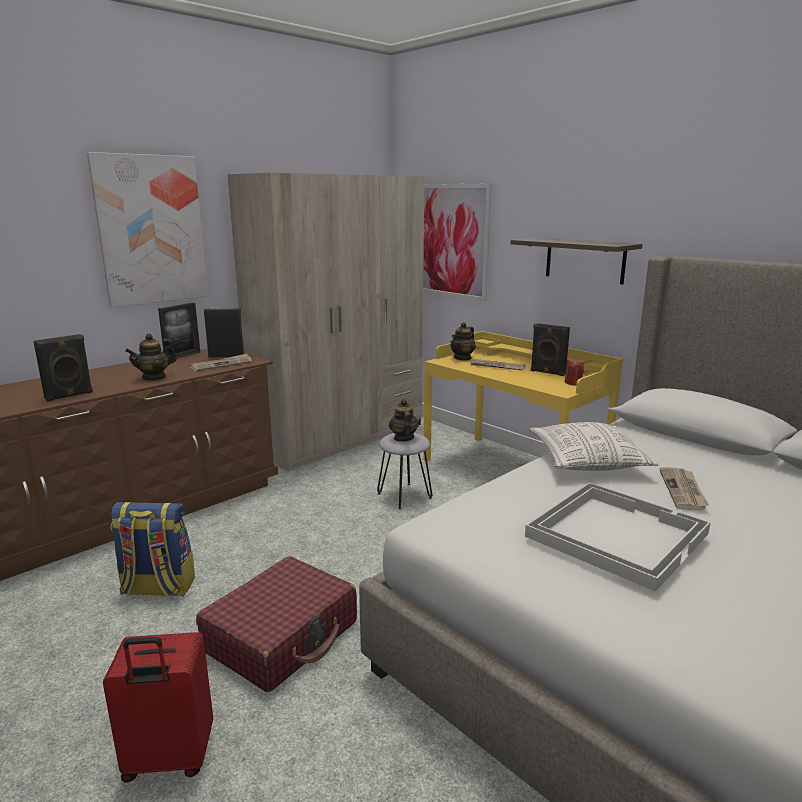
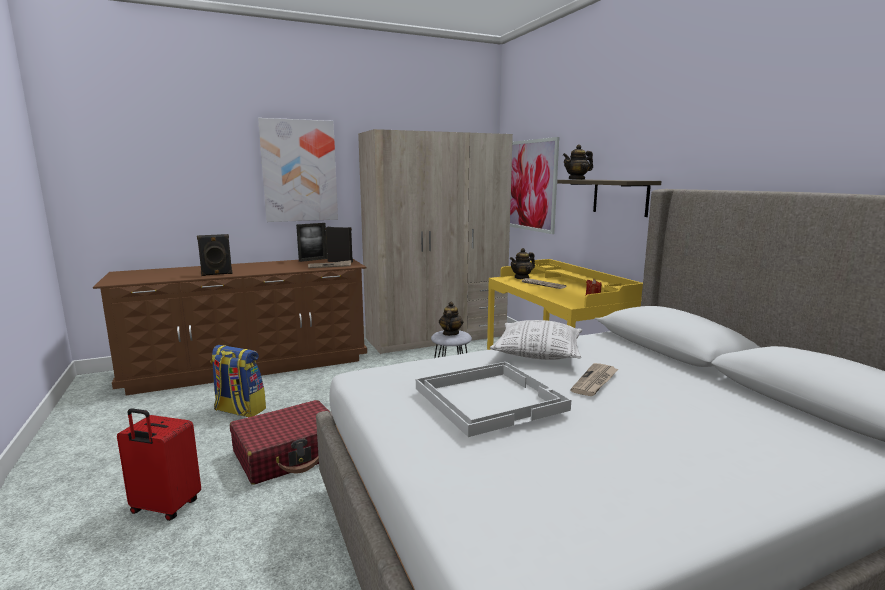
camera: 20 degrees right, 5 degrees down
(154, 377) = (278, 269): teapot -> teapot (577, 179)
(547, 372) = (580, 292): black speaker -> none

